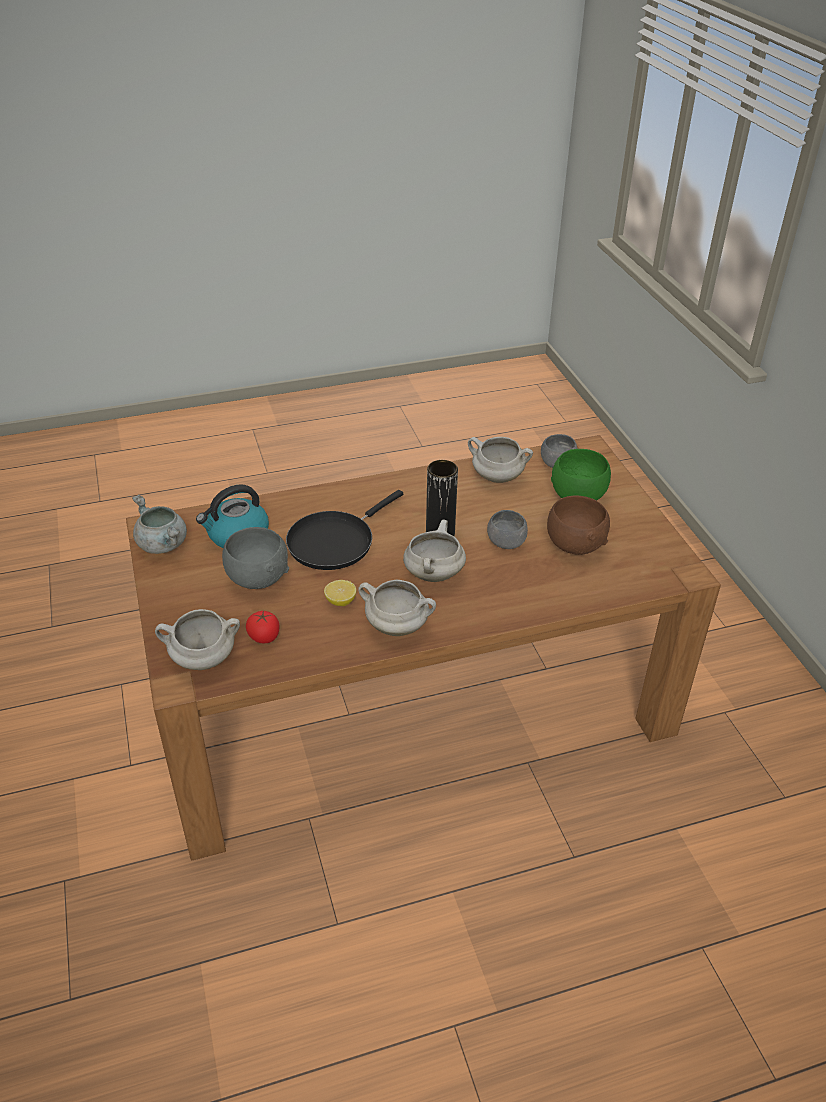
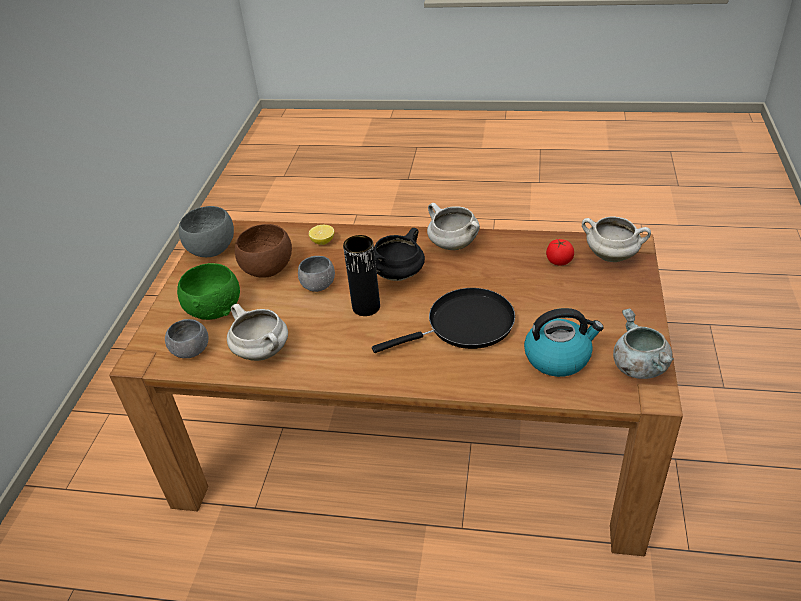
camera: 150 degrees left, 0 degrees up
(257, 578) = (550, 309): grey bowl -> grey bowl (211, 250)
(340, 601) = (486, 272): lemon -> lemon (323, 241)
(433, 573) = (398, 275): white cooking pot -> black cooking pot

